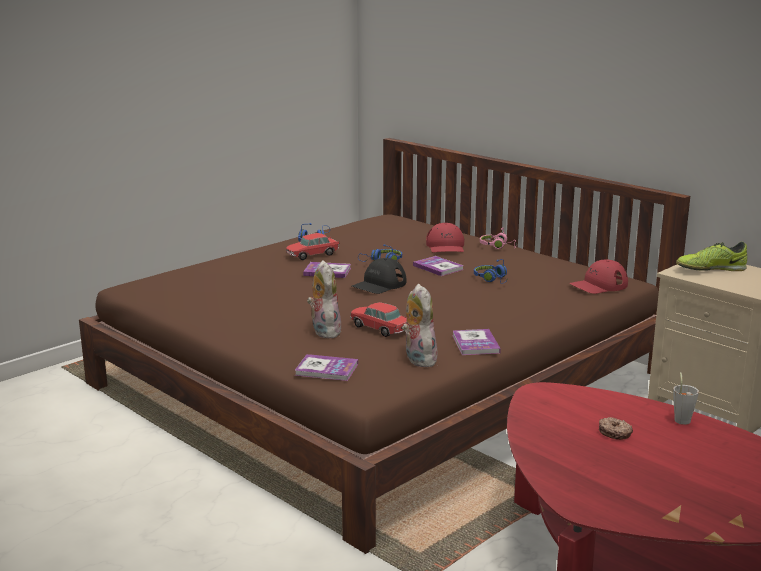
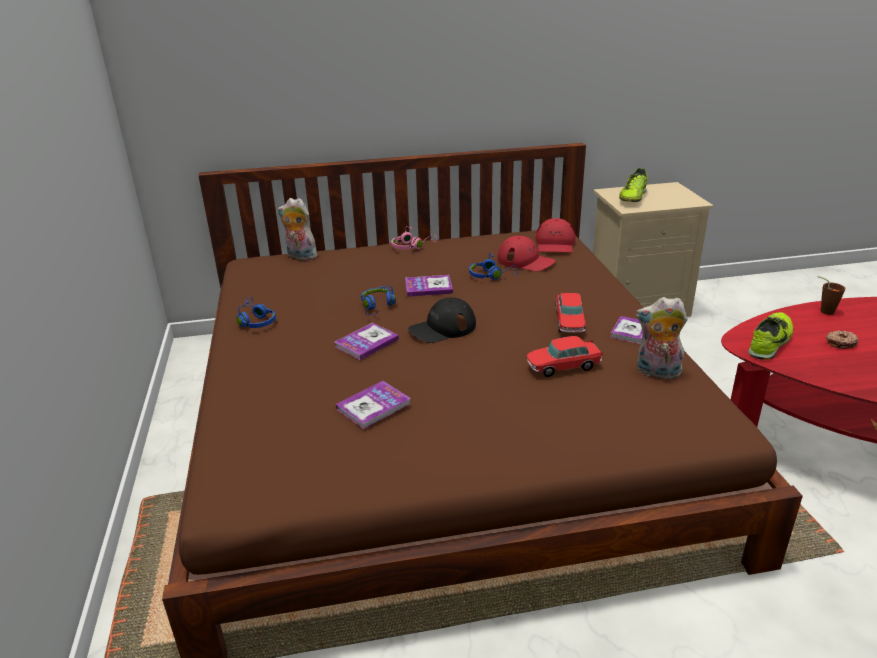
camera: 55 degrees left, 10 degrees up
(312, 255) = (300, 335): toy car -> toy car (569, 322)
(324, 331) = (539, 399): plush toy -> plush toy (300, 256)
(326, 369) = (651, 431): book -> book (373, 406)
(379, 284) = (442, 328): black cap -> black cap turned 75 degrees clockwise
(446, 246) = (378, 266): red cap -> red cap (526, 261)
(562, 402) = (770, 342): none -> shoe
(682, 419) = (824, 310): grey cup -> brown cup

